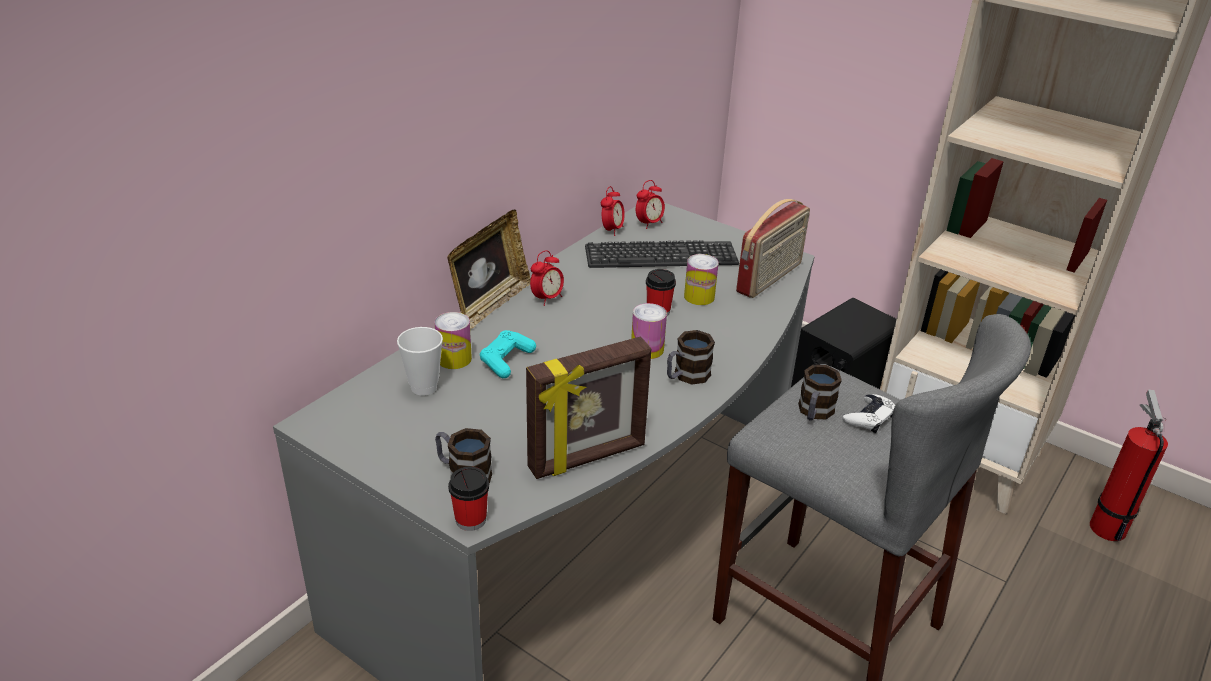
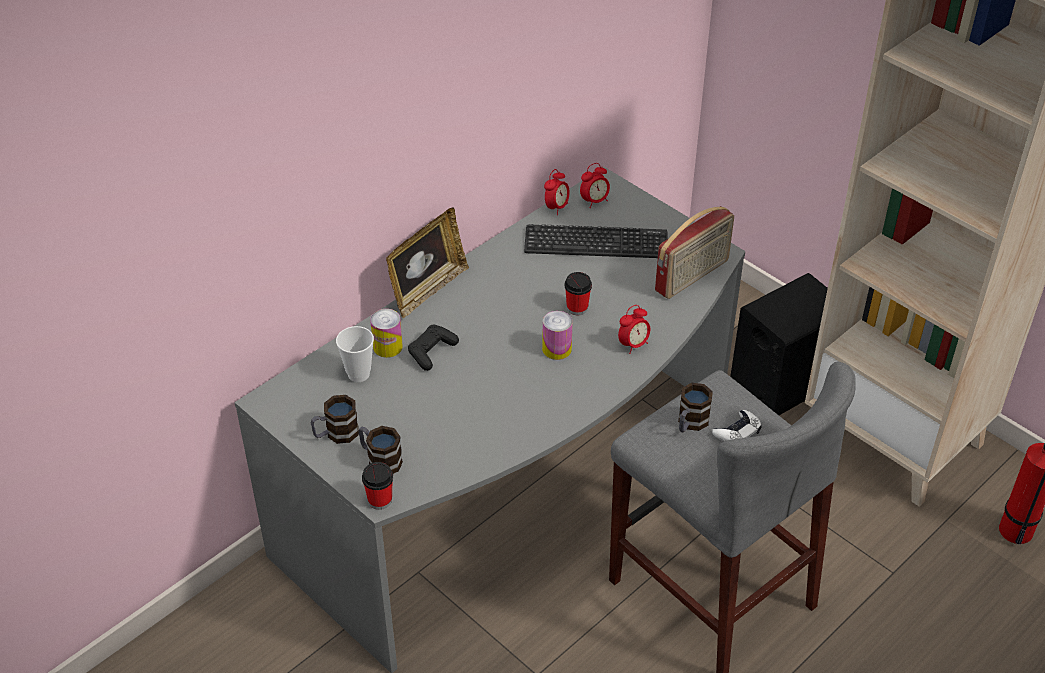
camera: 10 degrees right, 10 degrees up
(506, 360) = (432, 352): turquoise game controller -> black game controller
(547, 298) = (479, 286): alarm clock -> alarm clock (633, 345)
(587, 458) = (482, 454): picture frame -> none
(686, 376) = (584, 380): mug -> mug (336, 434)
(699, 297) = (619, 294): can -> none

